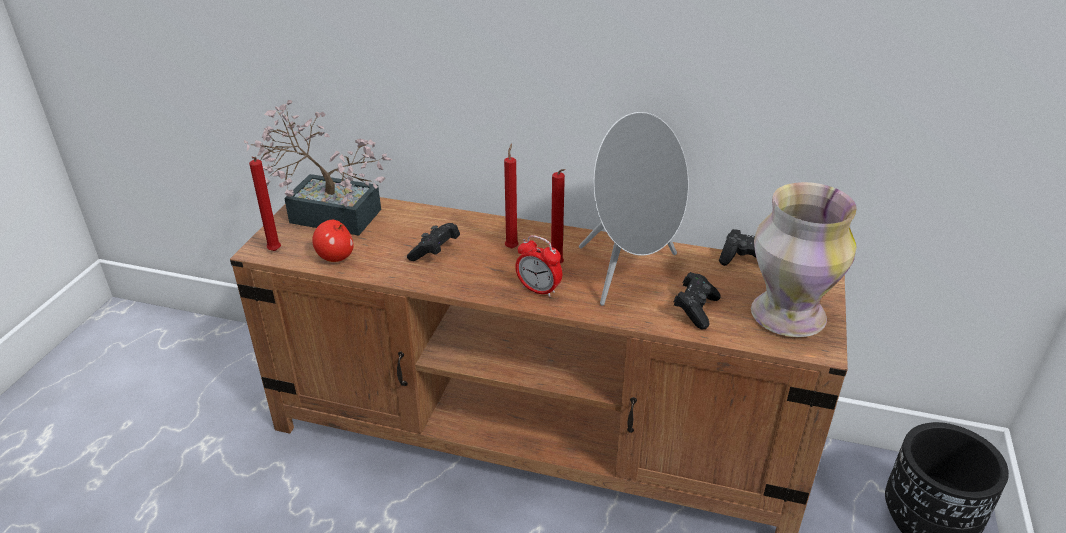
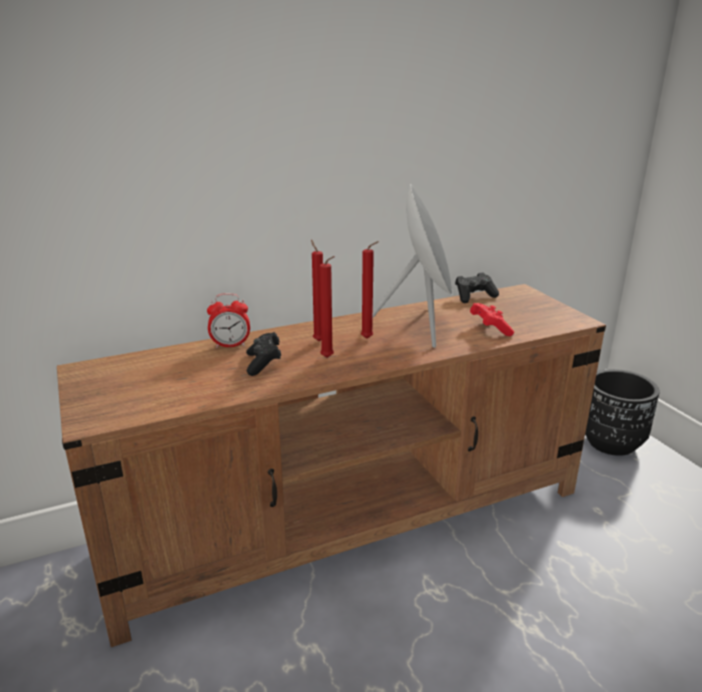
camera: 40 degrees left, 10 degrees down
(274, 252) = (108, 418): red candle -> red candle (328, 358)
(326, 214) = (117, 375): potted plant -> none
(336, 257) = (179, 398): apple -> none
(538, 290) = (379, 355): alarm clock -> alarm clock (230, 345)
(695, 309) = (489, 328): black game controller -> red game controller
(785, 315) = (538, 313): vase -> none

